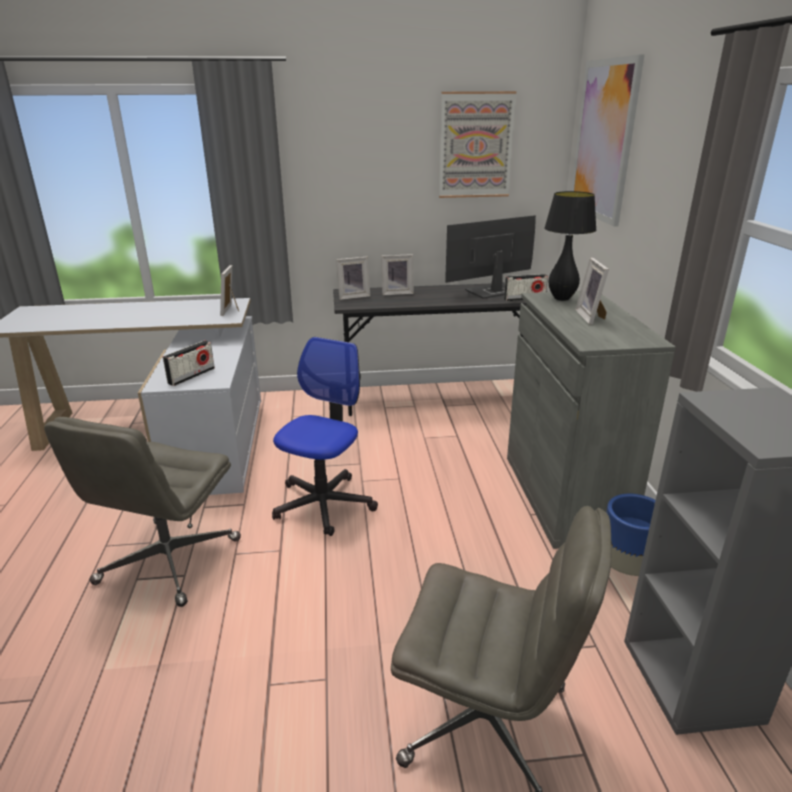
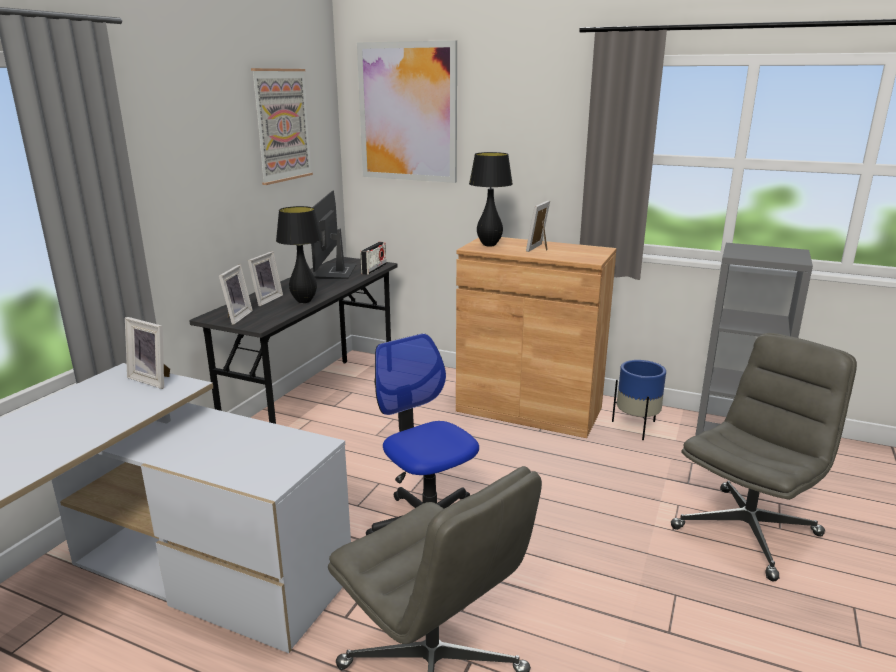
camera: 60 degrees left, 5 degrees down
(191, 376) = (274, 457): radio -> none
(411, 302) = (304, 301): none -> black table lamp
(564, 496) = (529, 410): grey cabinet -> brown cabinet
(591, 317) = (540, 248): picture frame -> picture frame turned 90 degrees clockwise

